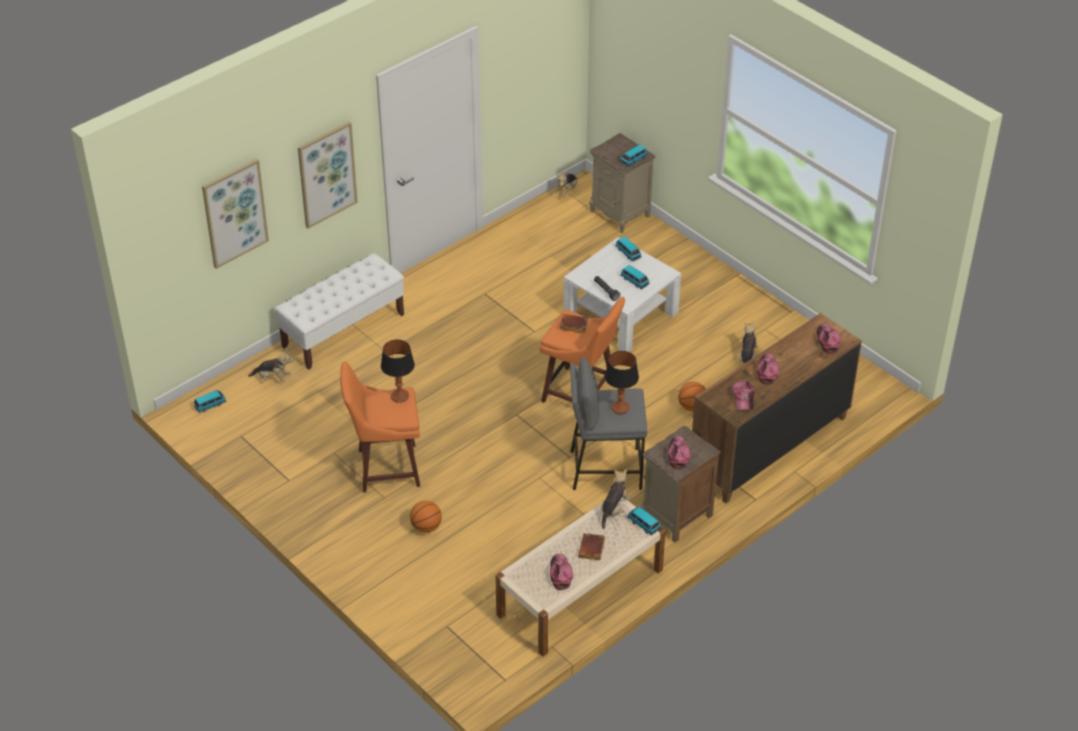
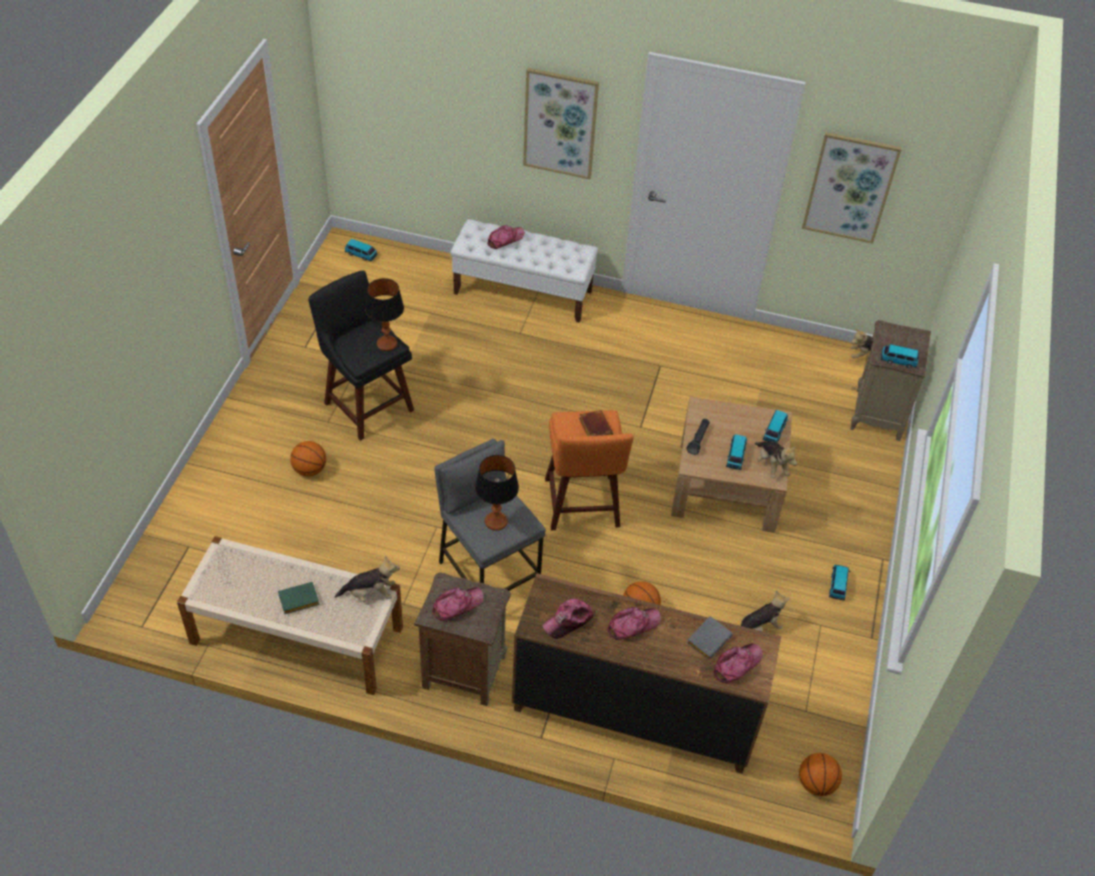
camera: 55 degrees right, 5 degrees up
(234, 213) = (441, 89): picture -> picture (850, 187)
(273, 378) = (424, 277): plush toy -> plush toy (771, 466)
(385, 467) = (367, 404): orange stool -> black stool
(560, 573) = (246, 589): cap -> cap (505, 239)
(592, 550) = (298, 601): brown book -> green book
(620, 314) = (726, 484): white coffee table -> brown coffee table
(643, 524) = (364, 630): toy car -> toy car (837, 585)
(800, 343) = (708, 639): none -> grey book
(873, 389) = (816, 784): none -> basketball

